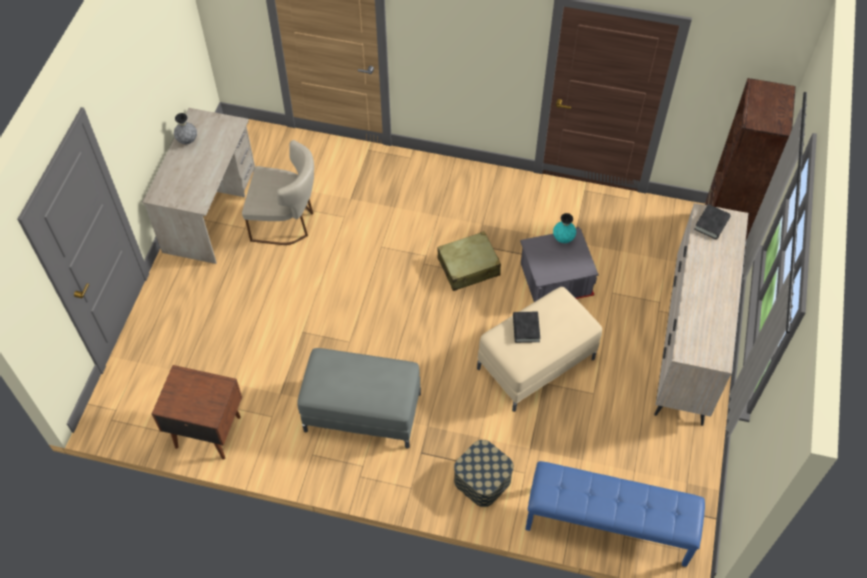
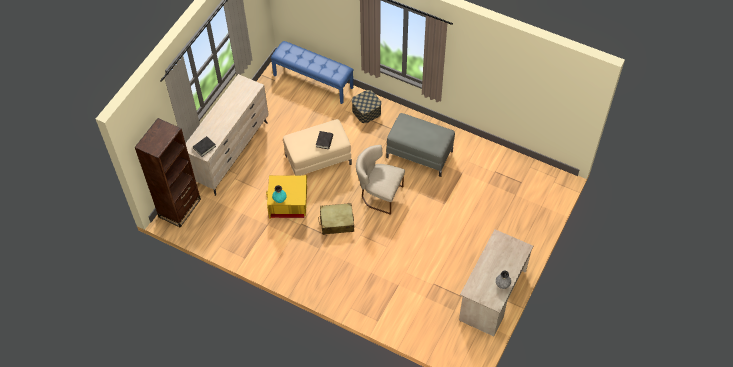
camera: 165 degrees left, 0 degrees up
(207, 431) = (504, 161): brown nightstand -> none
(286, 222) = (443, 276): beige chair -> beige chair (379, 194)
(555, 279) = (288, 204): grey storage box -> yellow storage box

